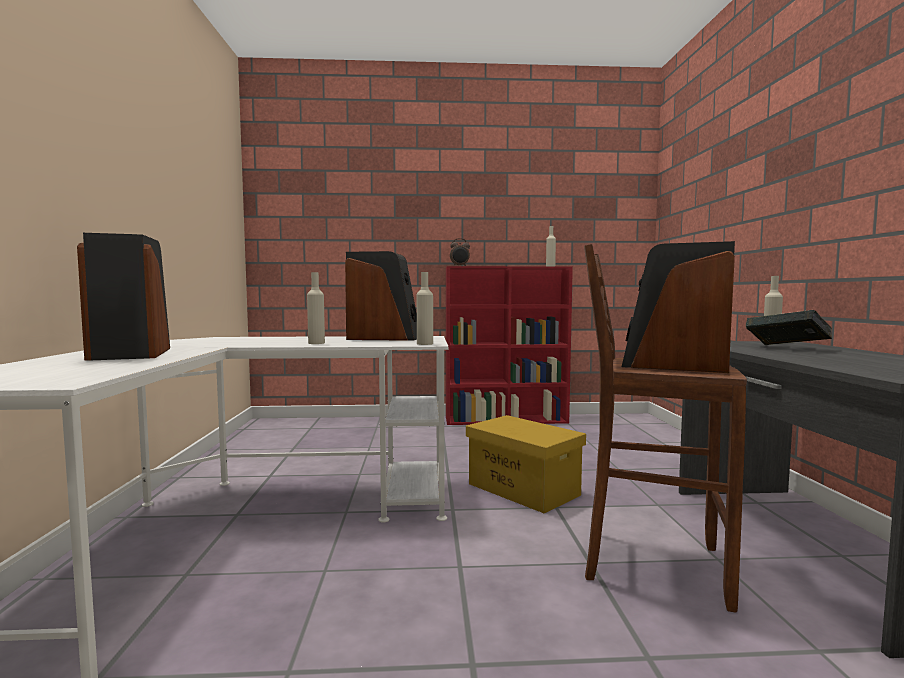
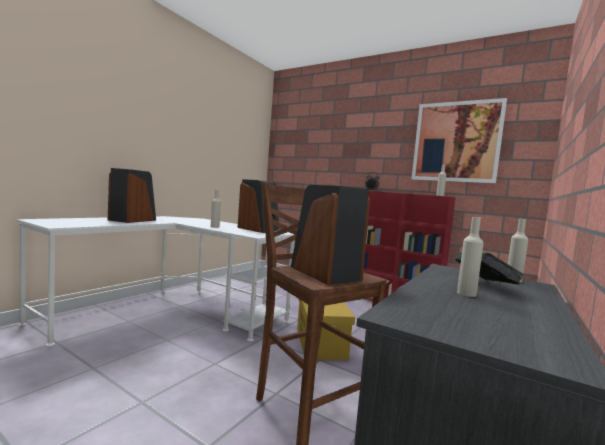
camera: 35 degrees right, 0 degrees up
(425, 344) = (254, 235): beige bottle -> beige bottle (466, 293)
(555, 197) = (456, 142): none -> picture

